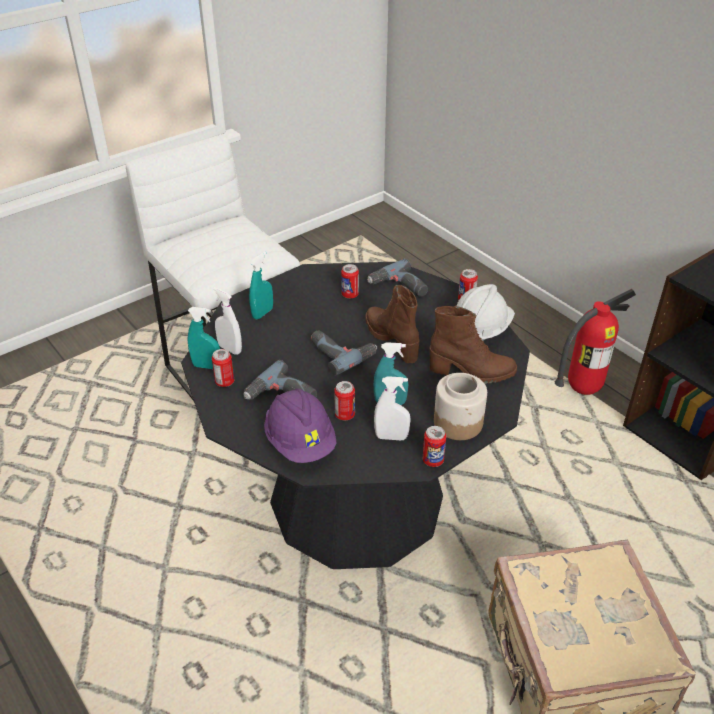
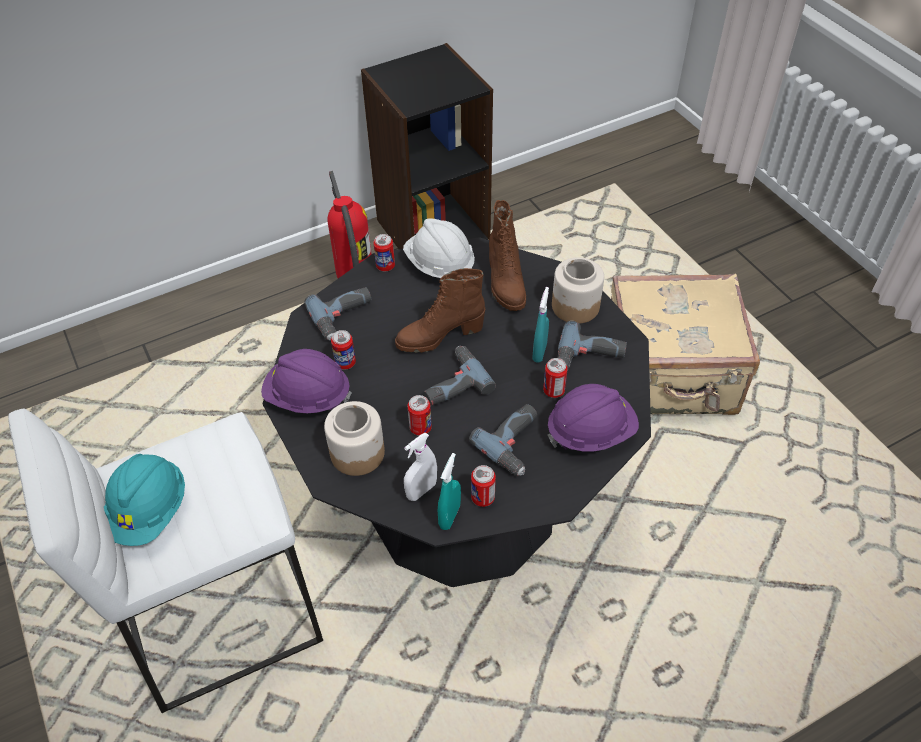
camera: 80 degrees left, 10 degrees up
(203, 234) = (150, 511): none -> turquoise hard hat
(262, 313) = (357, 452): turquoise spray bottle -> jar
(312, 282) = (308, 397): none -> purple hard hat
(391, 437) = (589, 358): white spray bottle -> power drill
(433, 460) = (623, 332): can -> can (420, 428)
(471, 372) = (504, 284): brown boot -> brown boot turned 150 degrees clockwise

